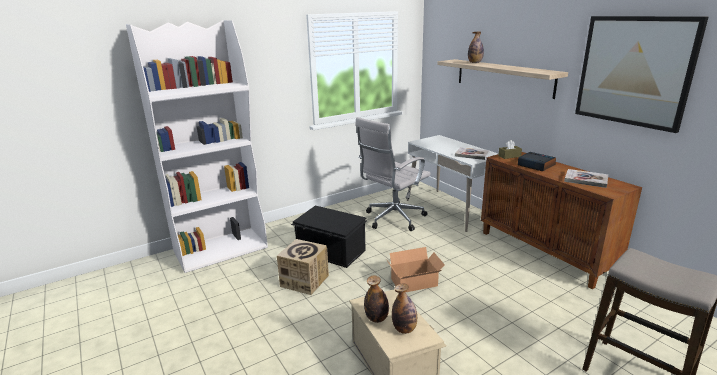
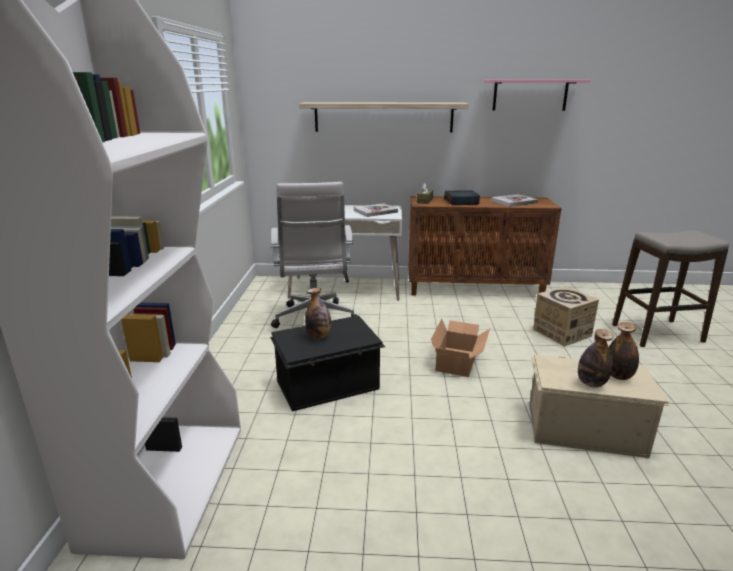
camera: 55 degrees left, 0 degrees up
(304, 281) = (372, 430): cardboard box -> cardboard box (561, 333)
(475, 63) = (349, 102): bottle -> bottle (319, 336)
(634, 71) = (530, 95): picture -> pink shelf

